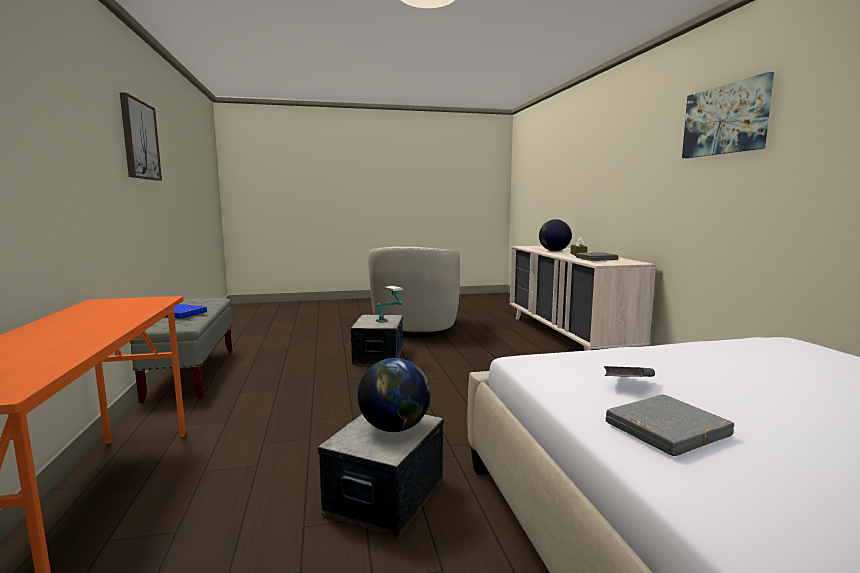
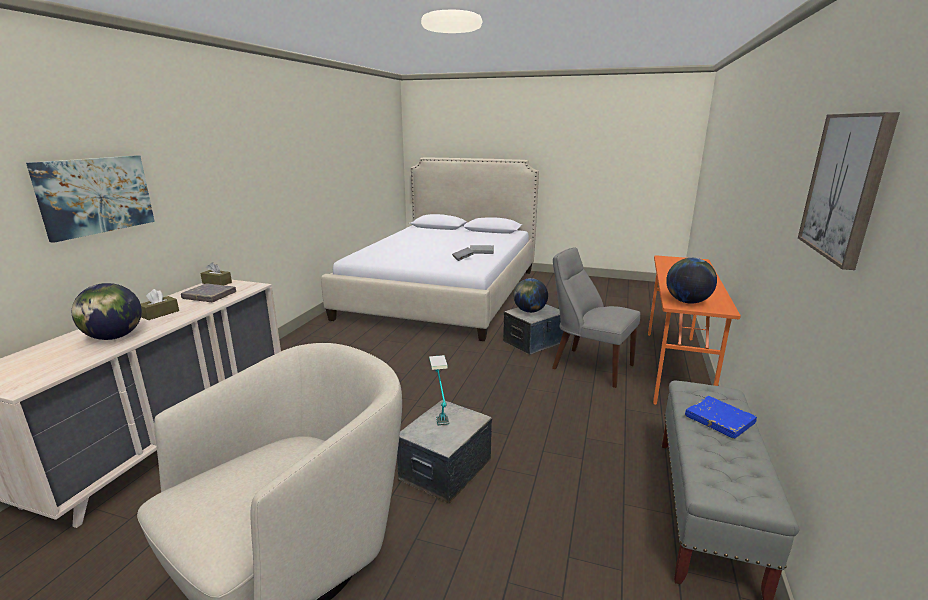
camera: 150 degrees left, 10 degrees up
(138, 303) = (687, 301): none -> globe
(268, 470) = (589, 366): none -> grey chair
(633, 262) = (217, 283): none -> brown tissue box
(725, 120) = (241, 141): picture -> picture (95, 195)

